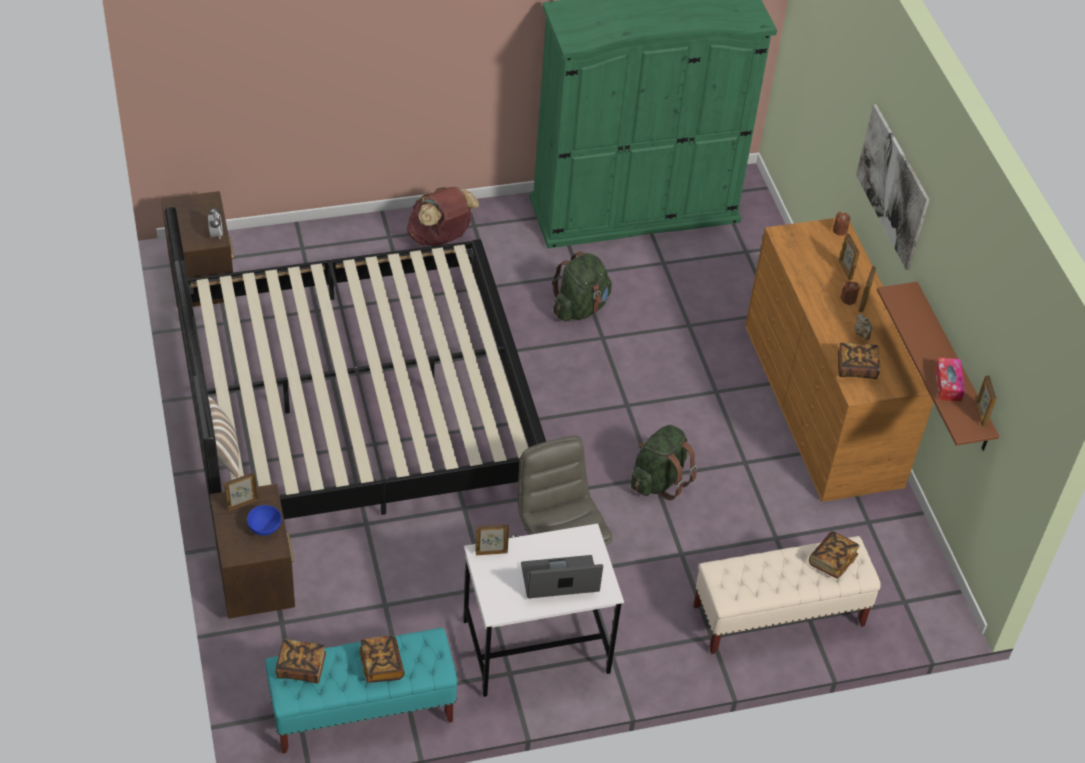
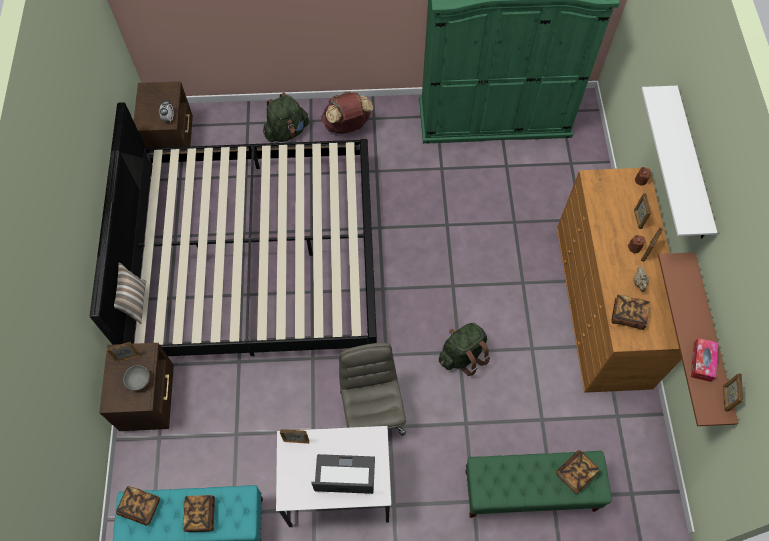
camera: 15 degrees right, 15 degrees up
(265, 528) = (139, 382): blue bowl -> grey bowl
(580, 308) = (436, 197): green backpack -> green backpack (287, 131)
(778, 616) = (529, 491): beige bench -> green bench
(892, 186) = (691, 164): picture -> white shelf

